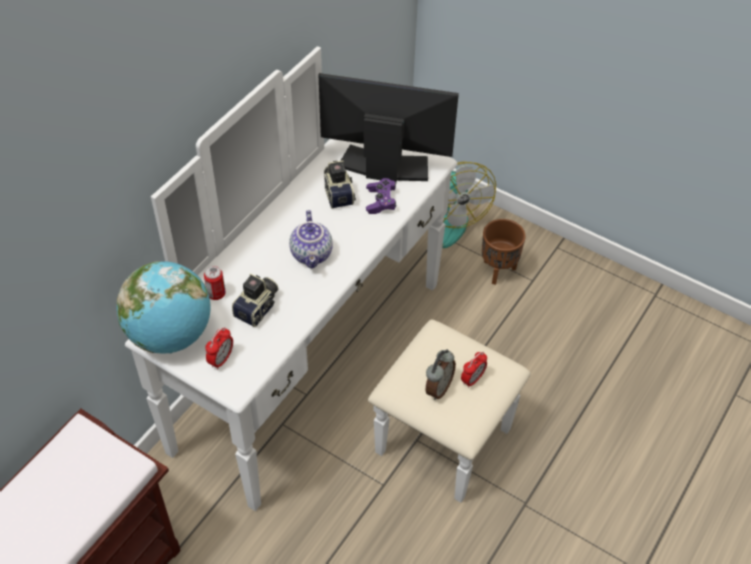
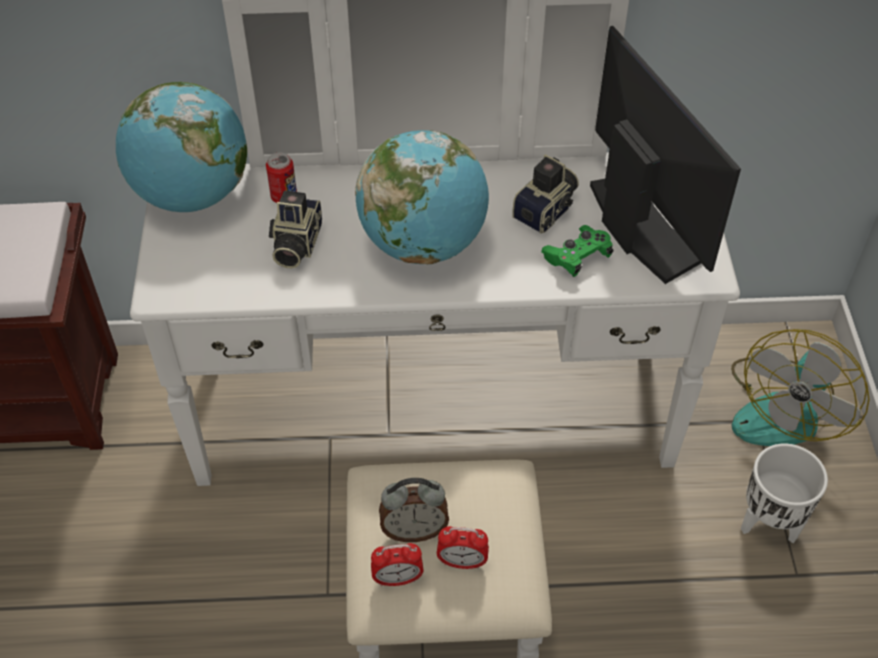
camera: 55 degrees right, 0 degrees up
(221, 360) = (191, 257): alarm clock -> alarm clock (397, 579)
(258, 308) = (295, 244): camera -> camera turned 105 degrees clockwise
(312, 254) = (423, 244): teapot -> globe
(381, 201) = (577, 258): purple game controller -> green game controller
(498, 271) = (770, 524): brown planter -> white planter

